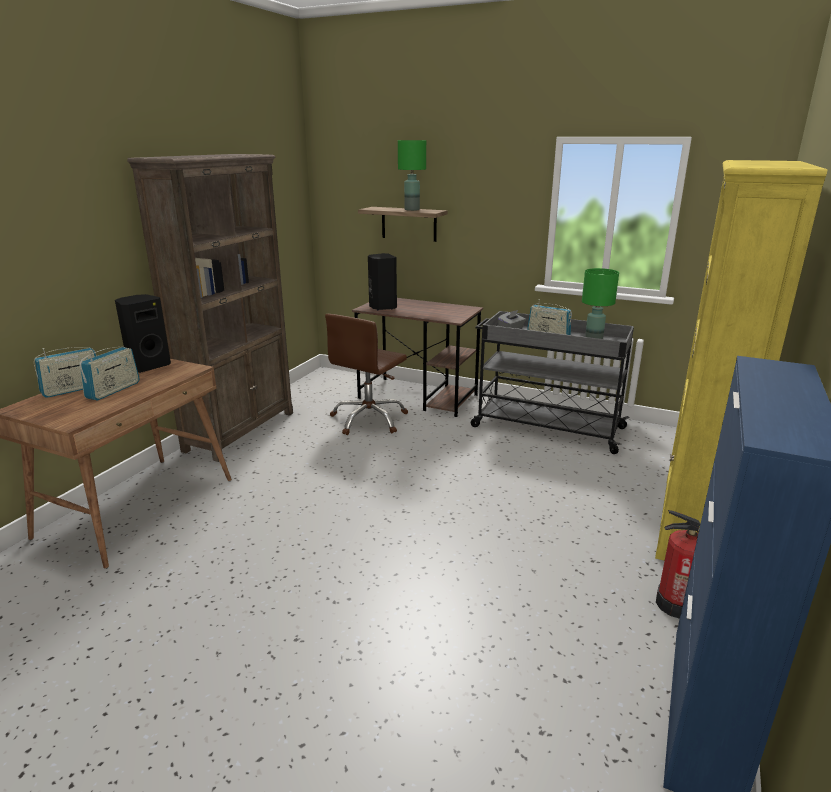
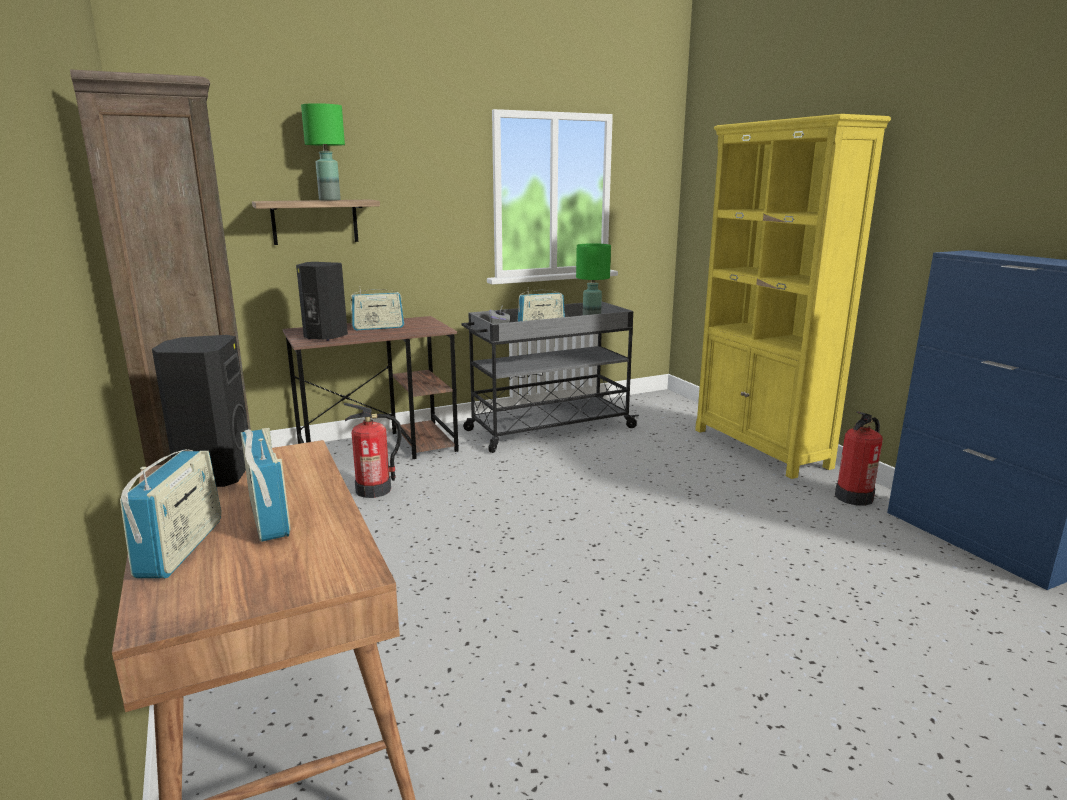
camera: 50 degrees left, 5 degrees down
(369, 419) = (374, 490): brown office chair -> fire extinguisher
(426, 308) = (378, 328): none -> radio

